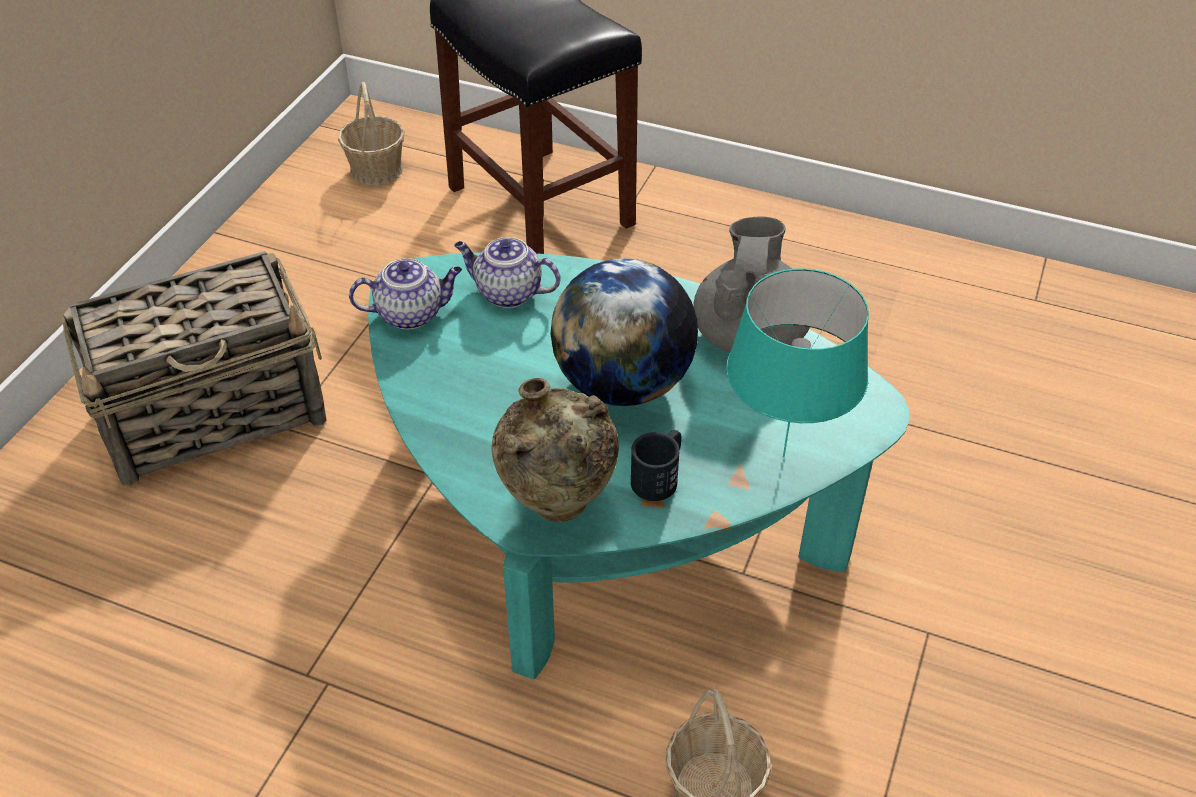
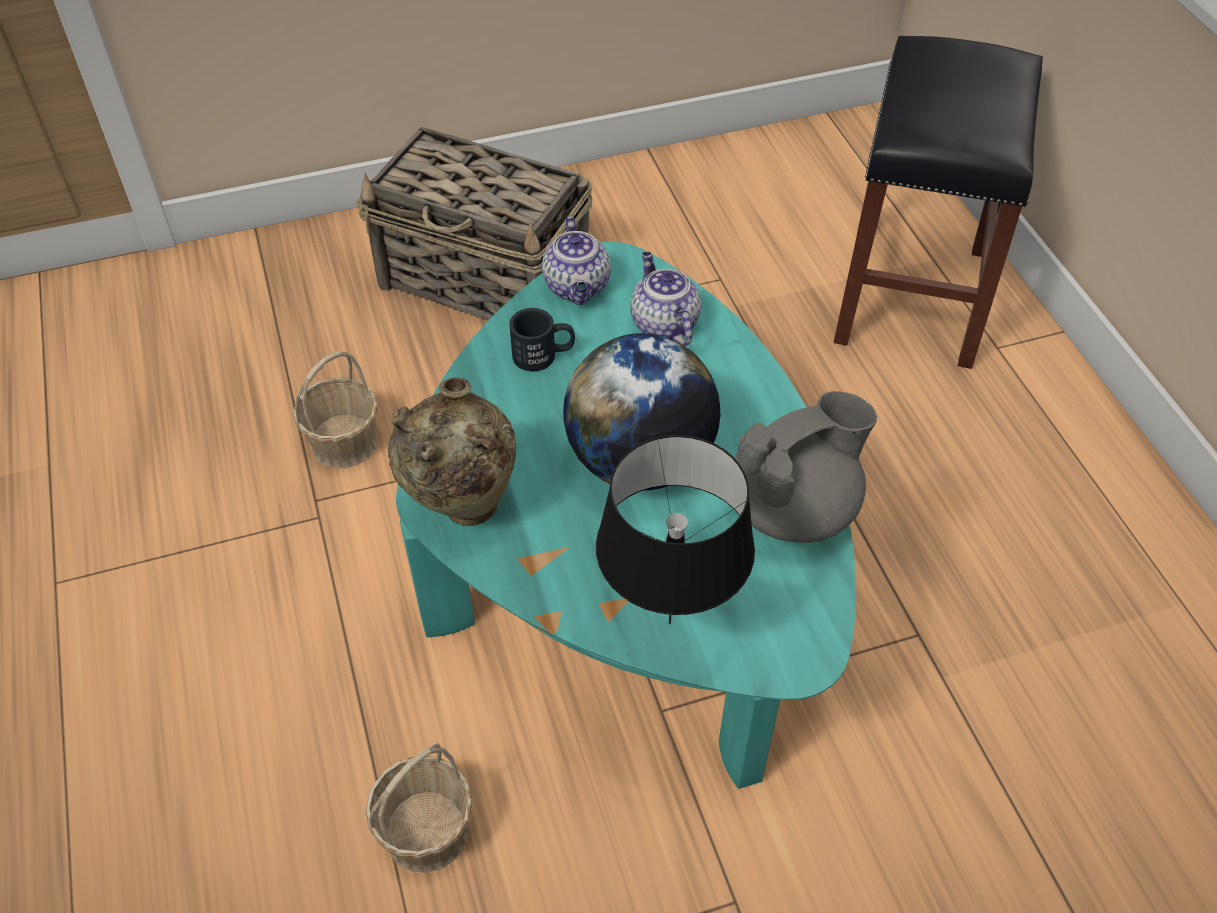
camera: 50 degrees right, 5 degrees up
(377, 169) = (822, 176): basket -> basket (345, 442)
(411, 313) = (578, 288): teapot -> teapot turned 45 degrees clockwise
(659, 476) = (561, 551): black mug -> black mug (543, 355)
(785, 457) = (669, 624): turquoise table lamp -> black table lamp

